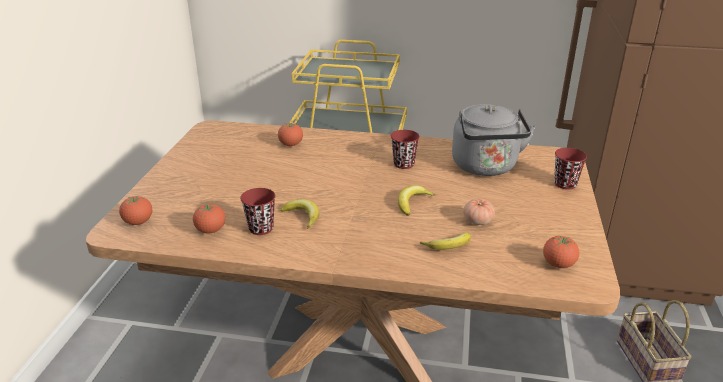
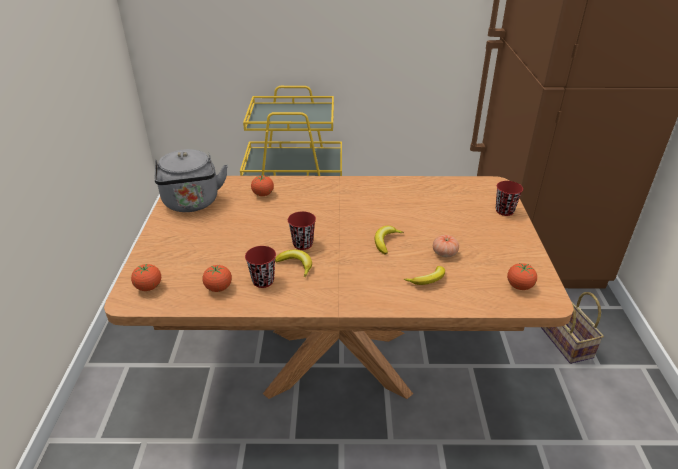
camera: 10 degrees left, 5 degrees up
(403, 164) = (367, 205): red cup -> red cup (302, 244)
(486, 167) = (437, 201): grey kettle -> grey kettle (192, 203)

